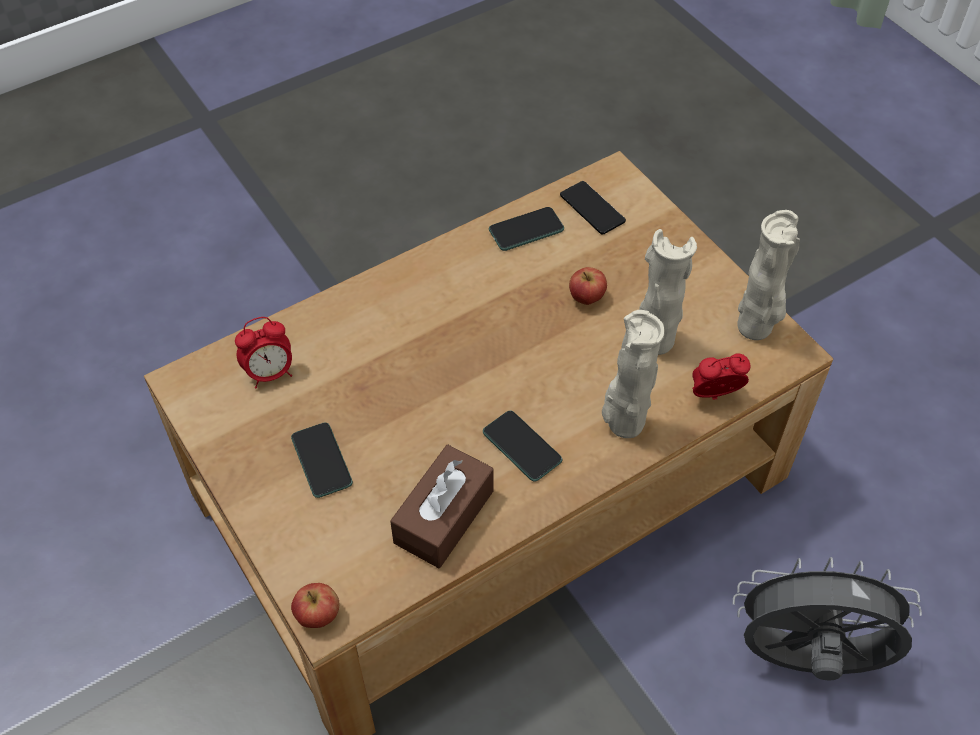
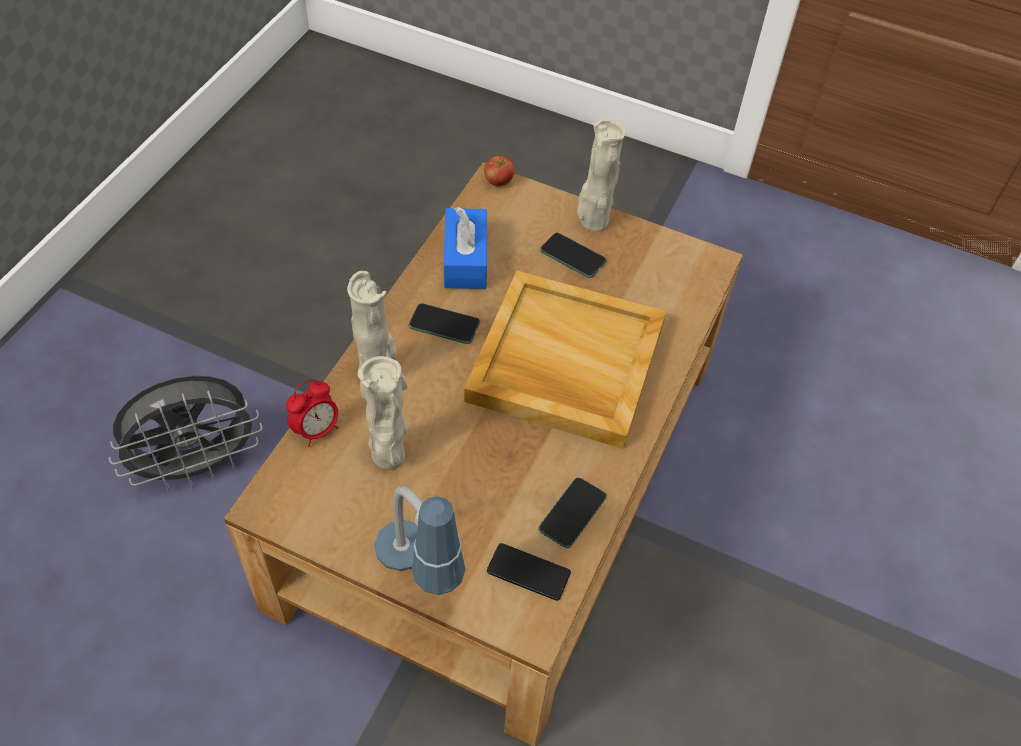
camera: 145 degrees right, 0 degrees up
(270, 373) = (661, 292): alarm clock -> none
(431, 350) = (564, 363): none -> beige tray
(444, 516) = (465, 259): brown tissue box -> blue tissue box
(587, 298) = (472, 469): apple -> none
(681, 241) = (419, 577): none -> table lamp
(756, 328) = (305, 513): beige vase -> beige vase (593, 223)

